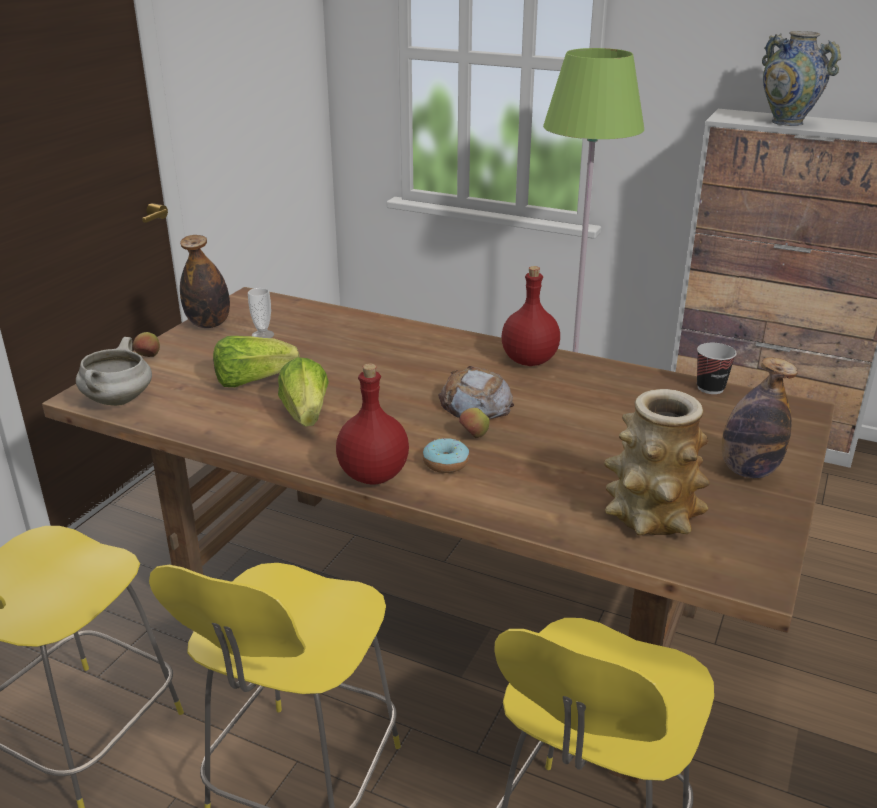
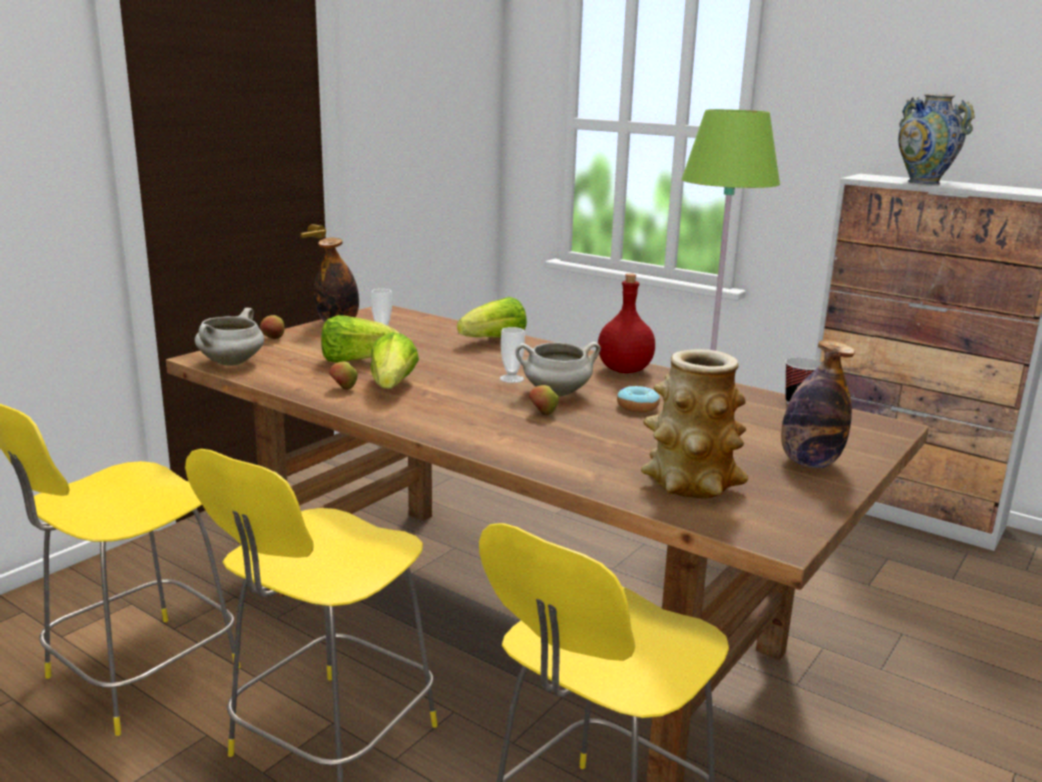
camera: 10 degrees right, 10 degrees down
(256, 425) = (343, 389): none -> apple
(374, 476) = (433, 430): red bottle -> none
(384, 332) = (495, 341): none -> lettuce
(423, 387) = (511, 379): none -> cup
(446, 463) = (506, 429): donut -> donut (637, 407)
(475, 404) = (556, 393): bread -> white cooking pot

